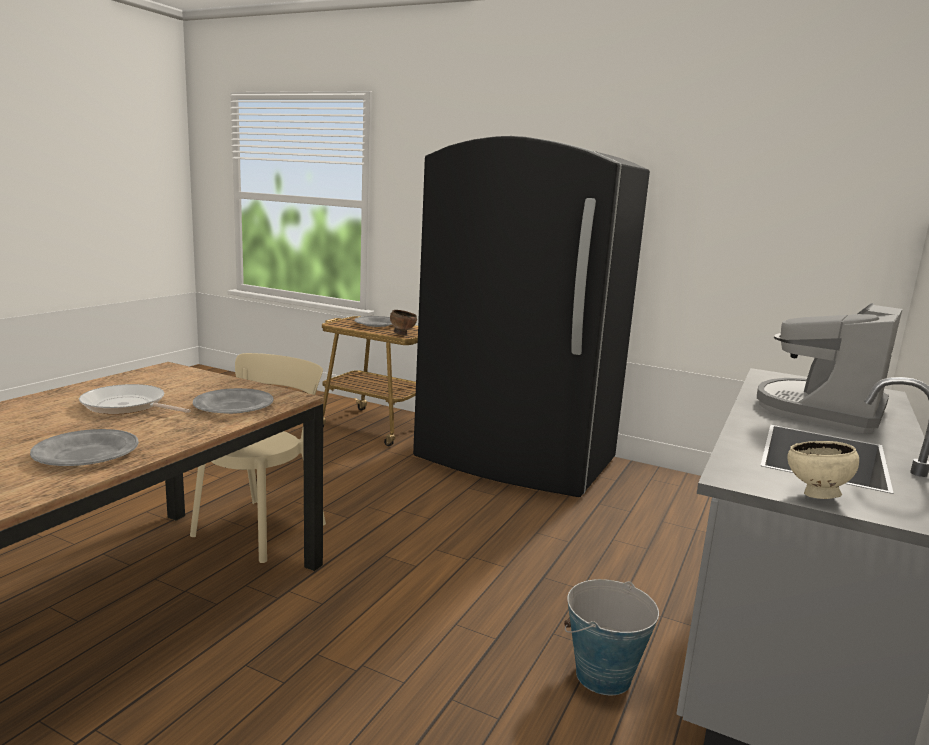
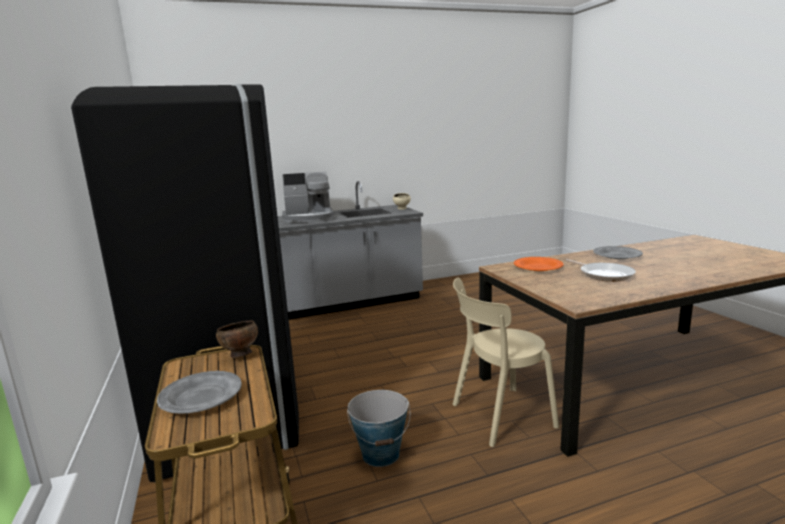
camera: 135 degrees left, 0 degrees up
(233, 406) = (538, 267): grey plate -> orange plate
(603, 676) = (415, 313): bucket -> bucket (381, 454)

